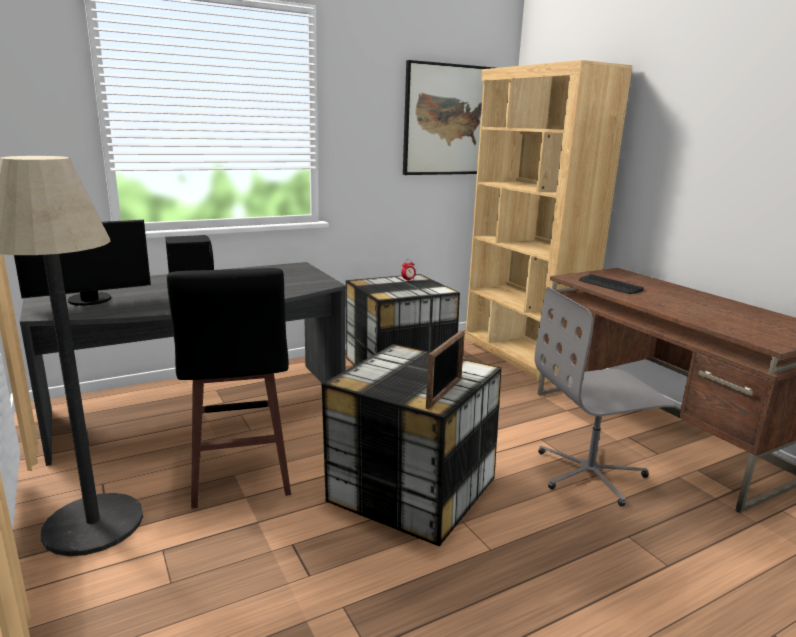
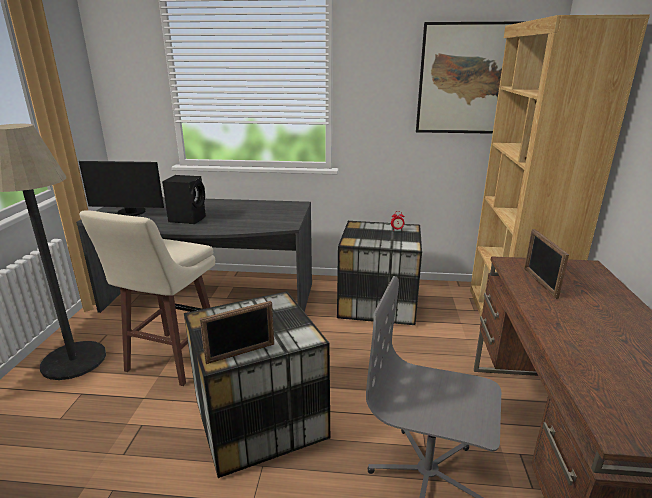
camera: 35 degrees right, 5 degrees up
(239, 477) = (171, 359): black stool -> beige stool
(609, 285) = (539, 282): keyboard -> picture frame

